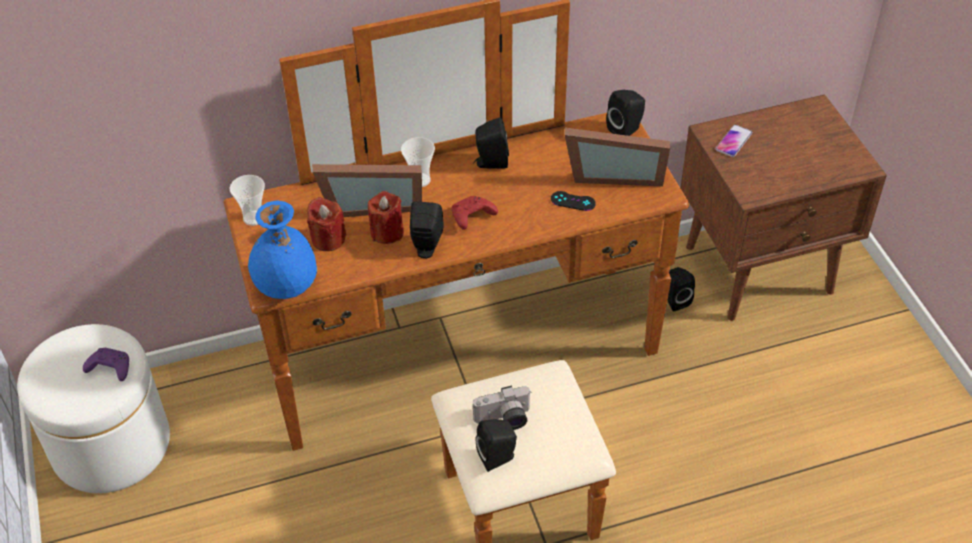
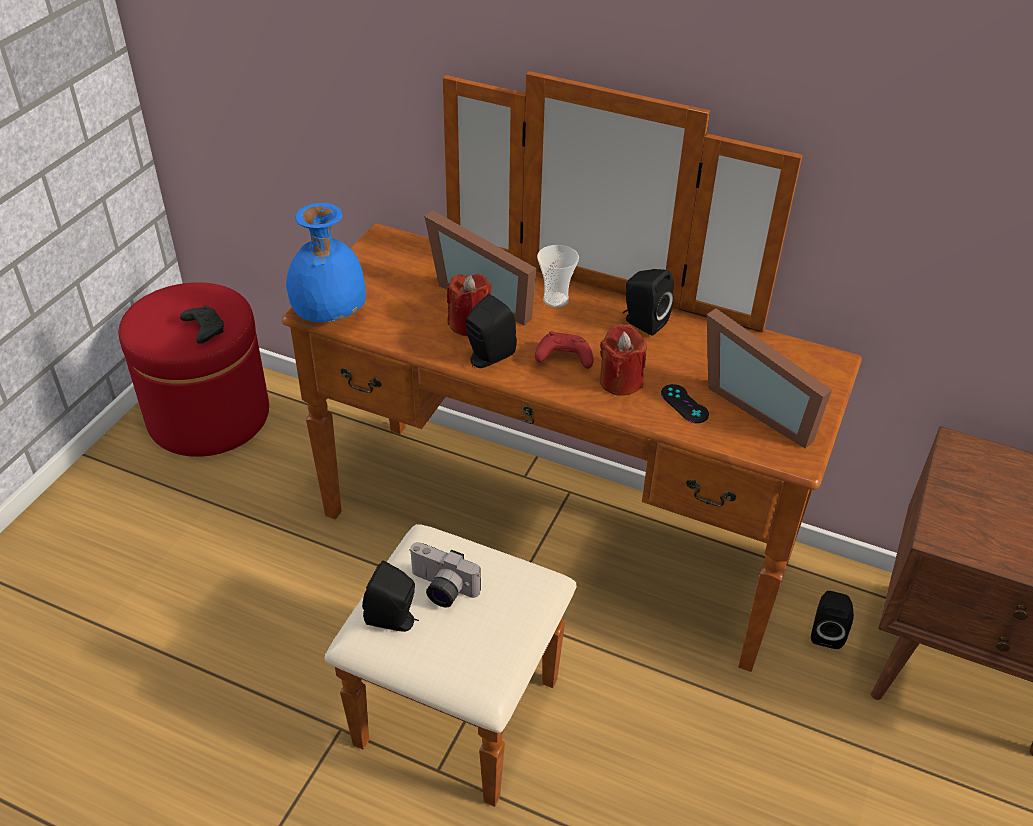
camera: 40 degrees right, 5 degrees down
(109, 368) = (204, 329): purple game controller -> black game controller
(111, 445) = (209, 416): white ottoman -> red ottoman
(253, 218) = (376, 249): cup -> none
(328, 239) = (412, 300): red candle -> red candle (620, 381)
(626, 129) = (828, 372): black speaker -> none
(733, 141) = (979, 471): phone -> none

